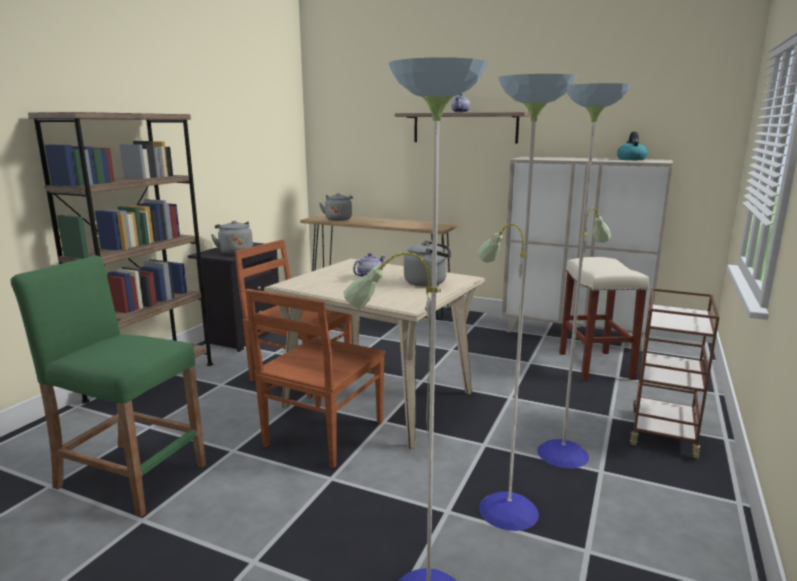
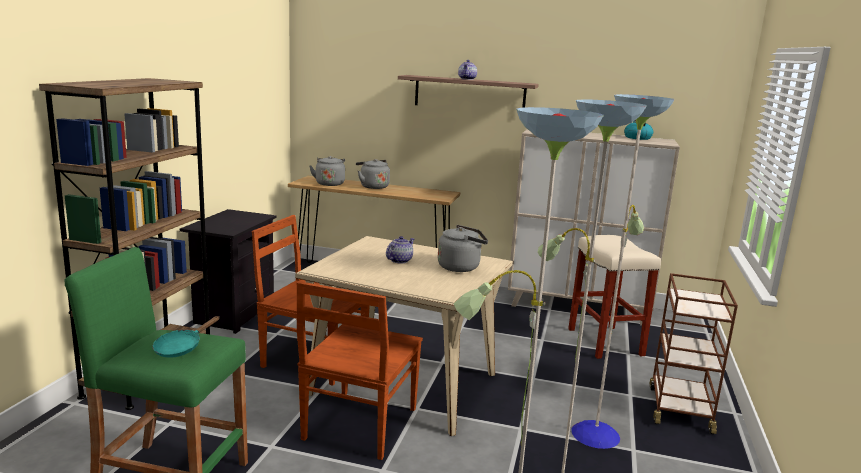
camera: 10 degrees left, 0 degrees up
(126, 348) = (181, 348): none -> turquoise frying pan
(235, 252) = (231, 224): grey kettle -> grey kettle (373, 186)

